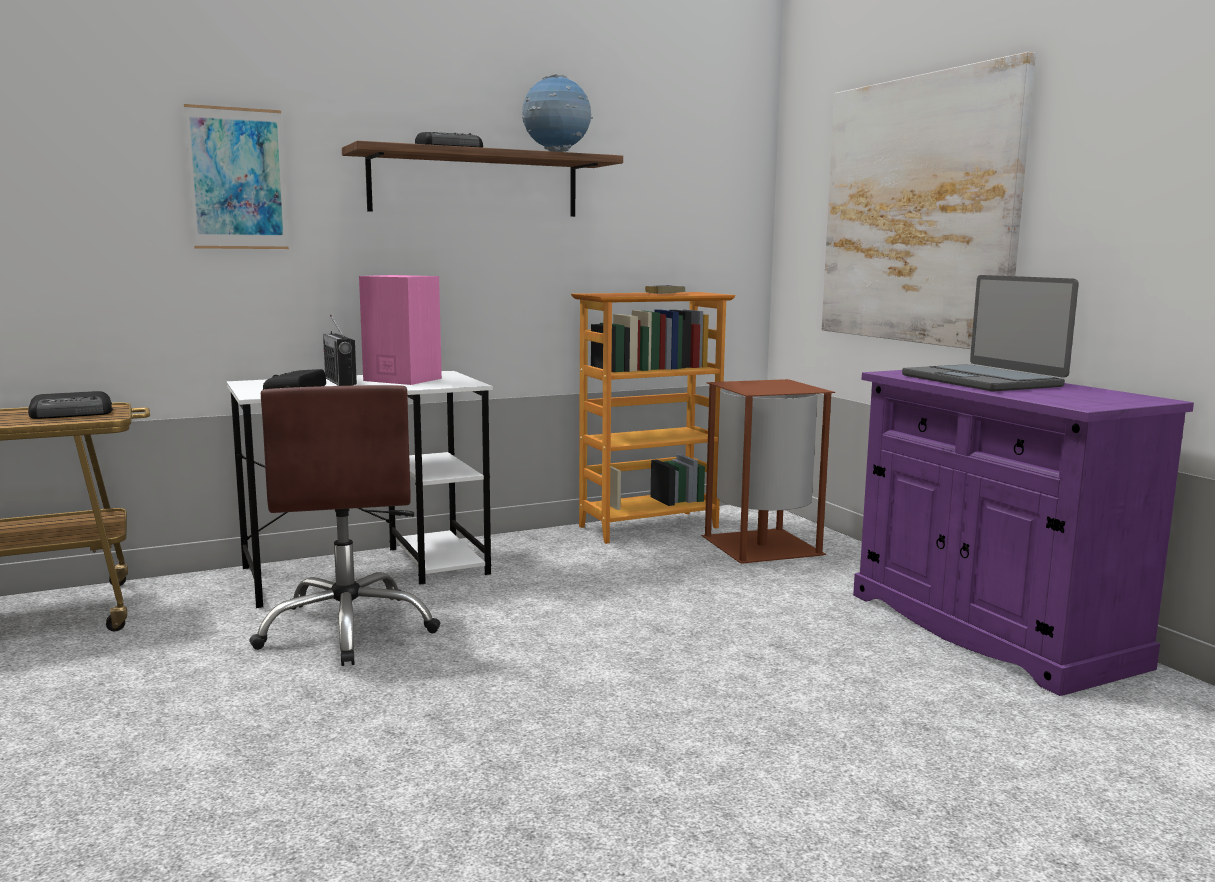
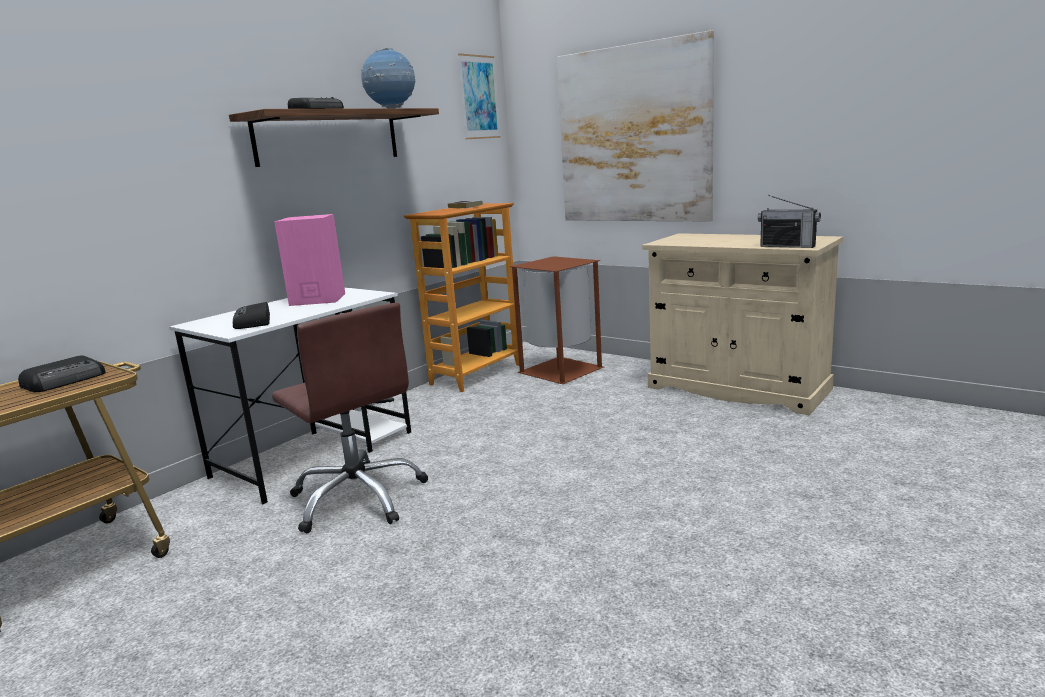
camera: 25 degrees left, 5 degrees up
(237, 179) = (149, 148): picture -> picture (479, 97)
(340, 381) = (272, 309): radio -> radio (787, 246)
(982, 381) = (719, 240): laptop -> none
(989, 629) = (737, 388): purple cabinet -> beige cabinet

